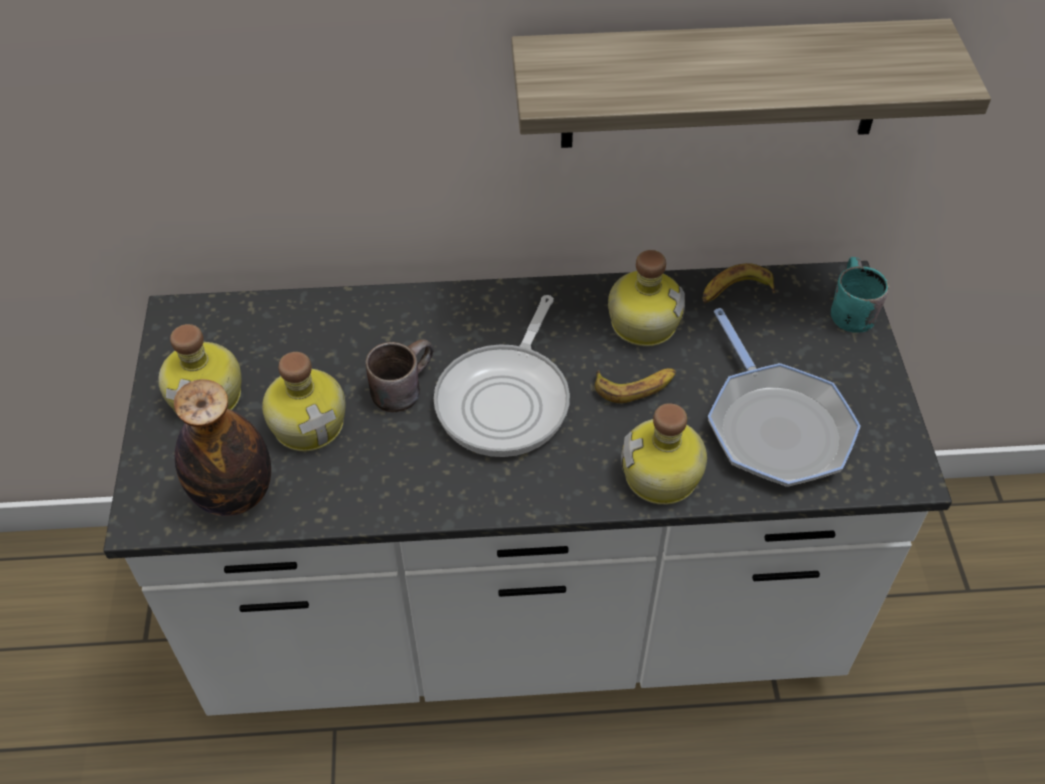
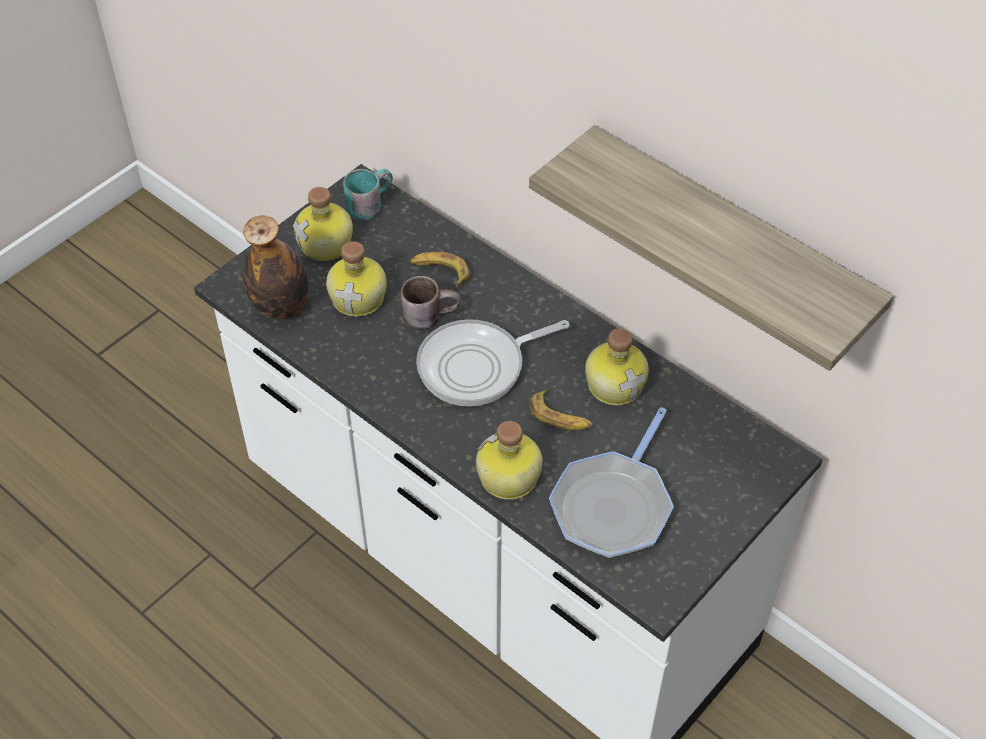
camera: 45 degrees right, 0 degrees up
(735, 292) = (700, 410): banana -> banana (440, 271)
(847, 309) = (760, 477): turquoise mug -> turquoise mug (367, 203)

